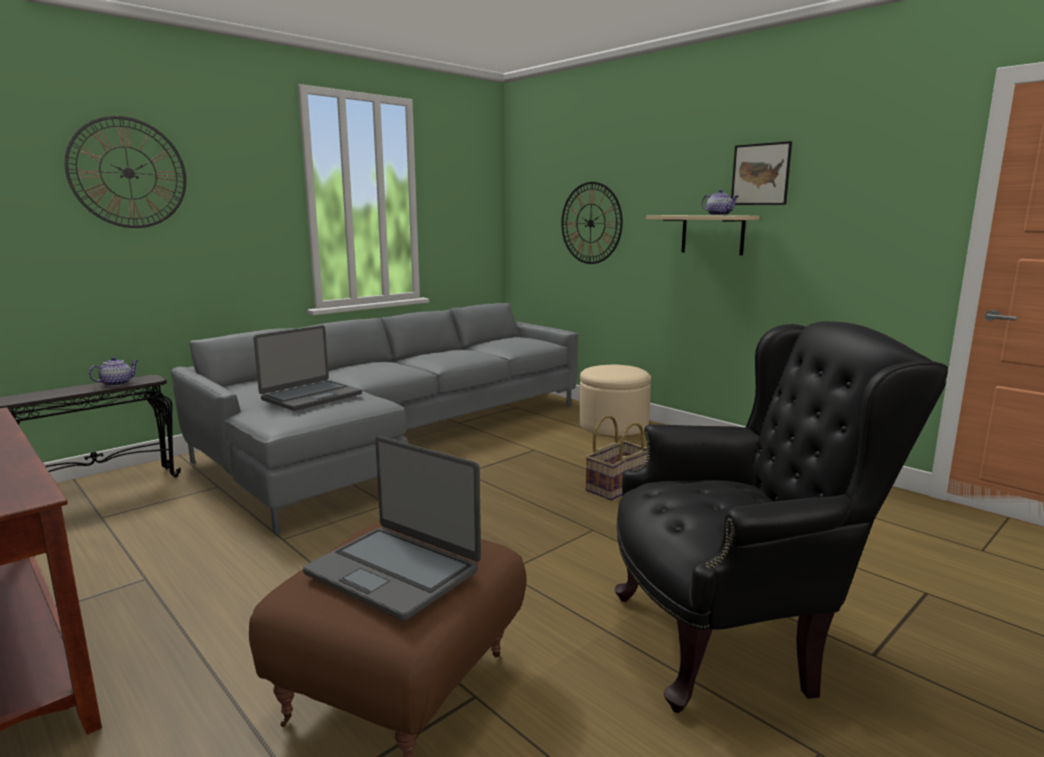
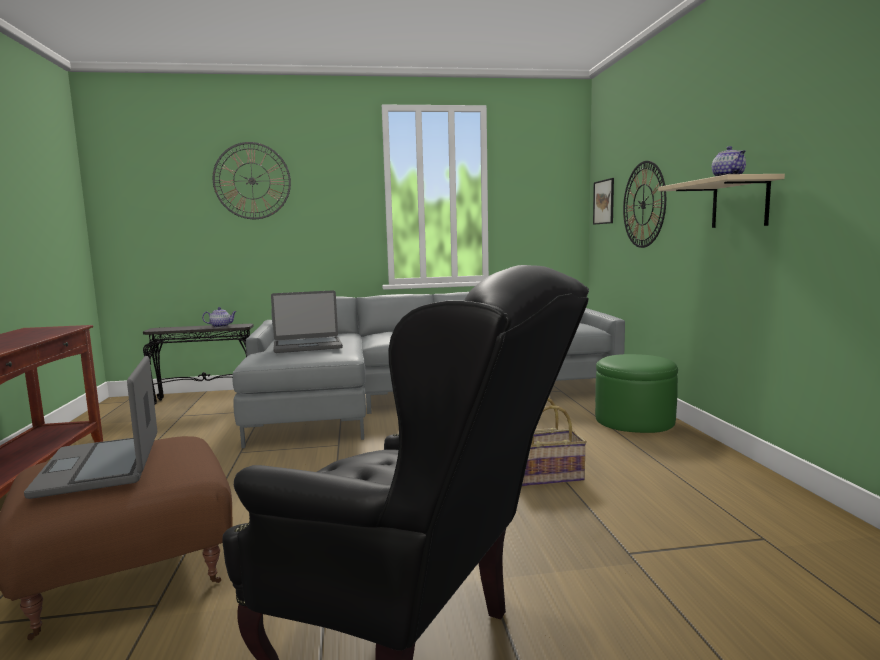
camera: 35 degrees right, 5 degrees down
(613, 425) = (634, 420): beige ottoman -> green ottoman
(760, 174) = (786, 121): picture -> picture (604, 202)

